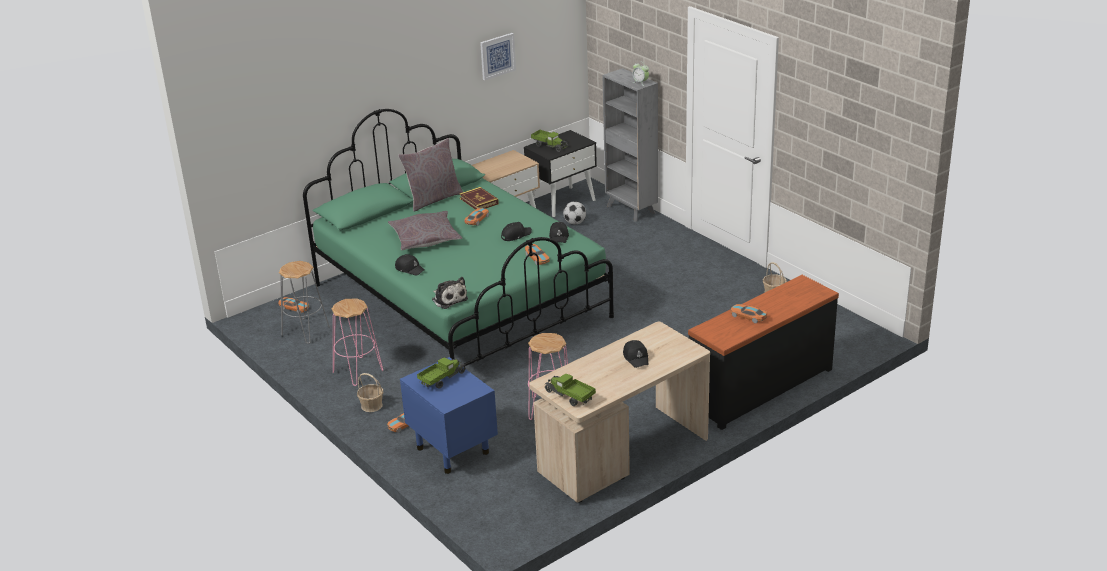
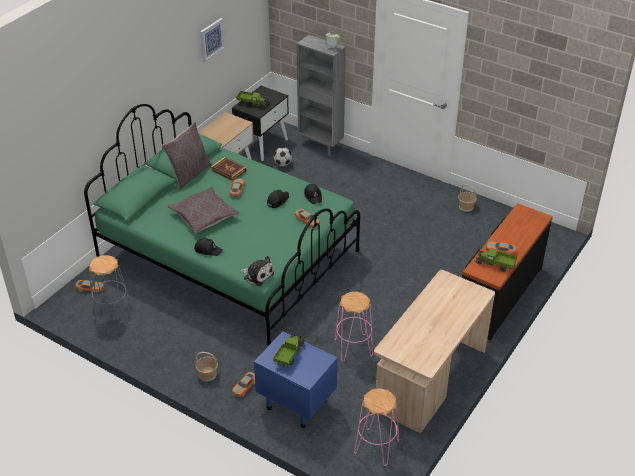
camera: 20 degrees left, 10 degrees up
(357, 371) = (178, 342): pink stool -> pink stool (376, 447)
(569, 396) = (413, 357): toy truck -> toy truck (495, 264)
(636, 357) = (443, 308): black cap -> none

